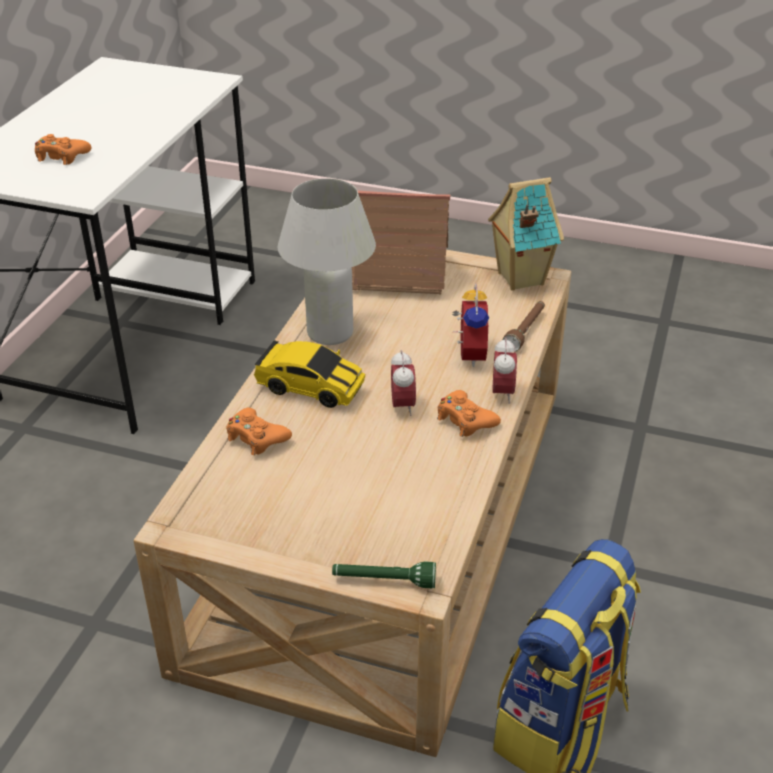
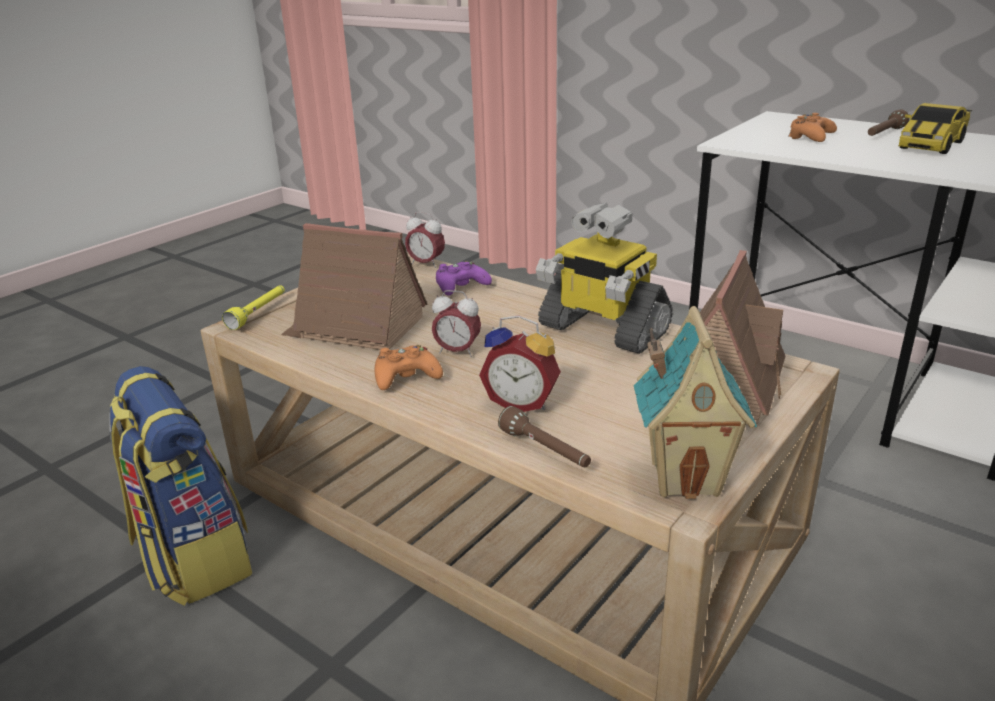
camera: 110 degrees right, 10 degrees down
(52, 126) = (884, 134): none -> brown flashlight
(256, 438) = (461, 286): orange game controller -> purple game controller
(310, 387) = (514, 312): toy car -> toy car (931, 145)
(330, 333) = (601, 329): white table lamp -> toy robot
(379, 489) = (356, 326): none -> toy house
(383, 581) = (258, 313): green flashlight -> yellow flashlight
(502, 393) = (432, 406): alarm clock -> alarm clock (426, 264)

